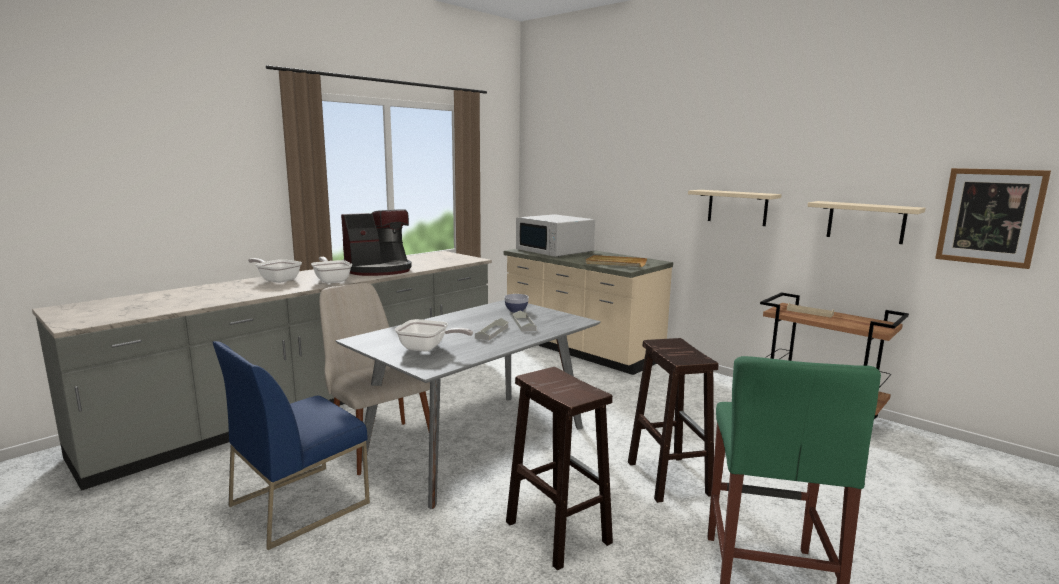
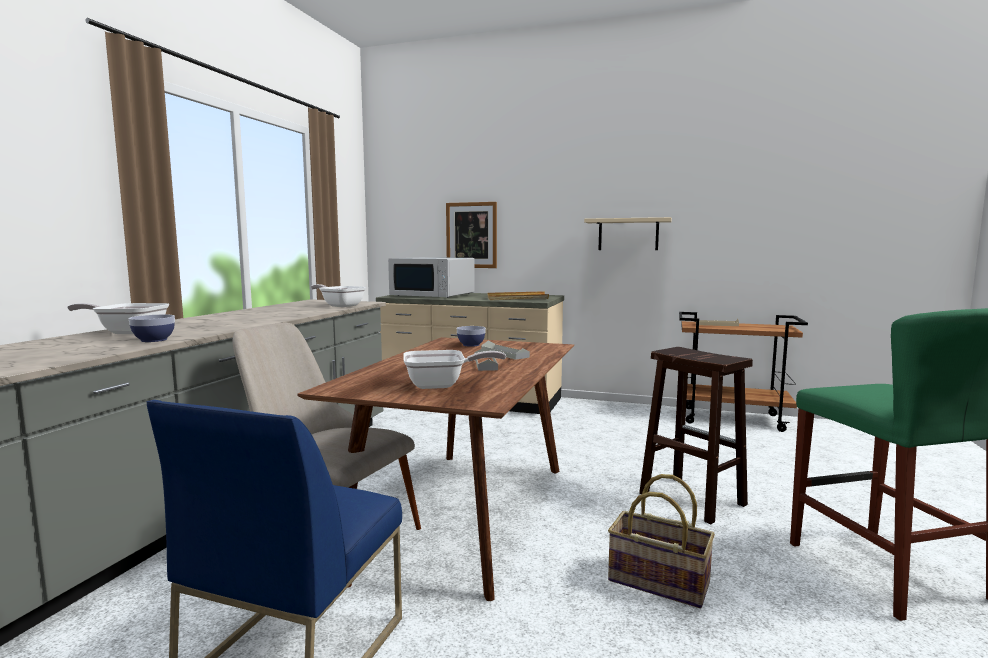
camera: 25 degrees left, 5 degrees down
(278, 290) = (154, 340): none -> bowl
(331, 280) = (219, 327): frying pan -> frying pan (340, 305)
(378, 270) = (264, 315): coffee machine -> none
(477, 444) = (465, 511): grey dining table -> brown dining table
(556, 531) = (657, 582): brown stool -> basket
(865, 222) = (751, 238): beige shelf -> none
(989, 217) = (852, 225): picture -> picture (471, 235)

